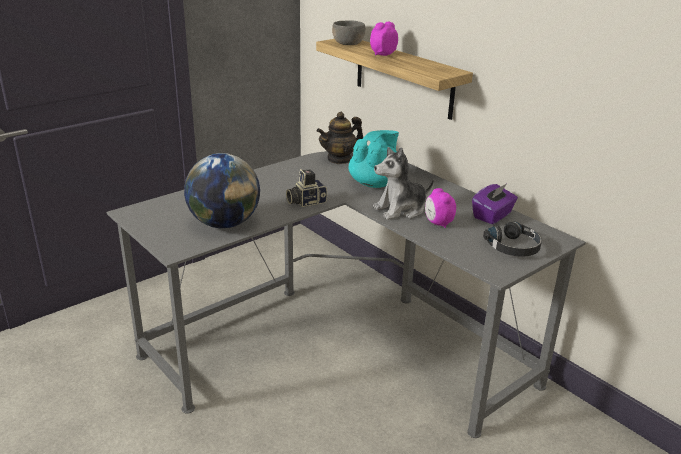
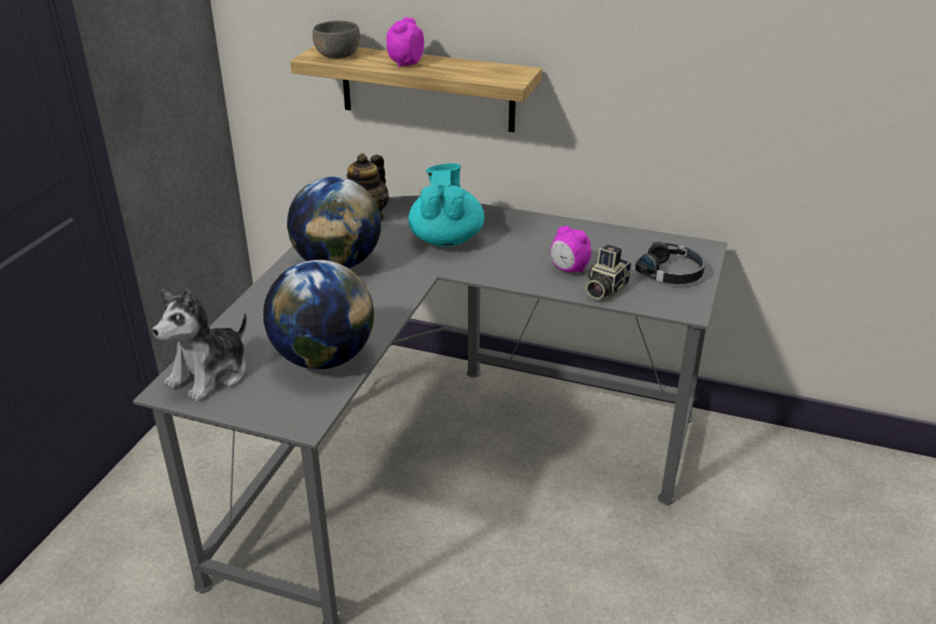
camera: 30 degrees left, 5 degrees up
(293, 178) = (338, 263): none -> globe
(305, 201) = (391, 291): camera -> camera (604, 289)
(401, 209) = (511, 265): plush toy -> plush toy (210, 374)
(493, 216) = (613, 241): purple tissue box -> none

